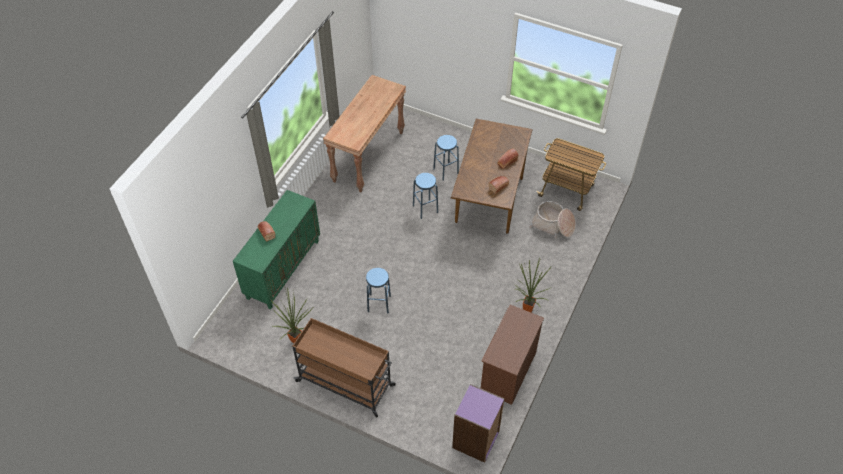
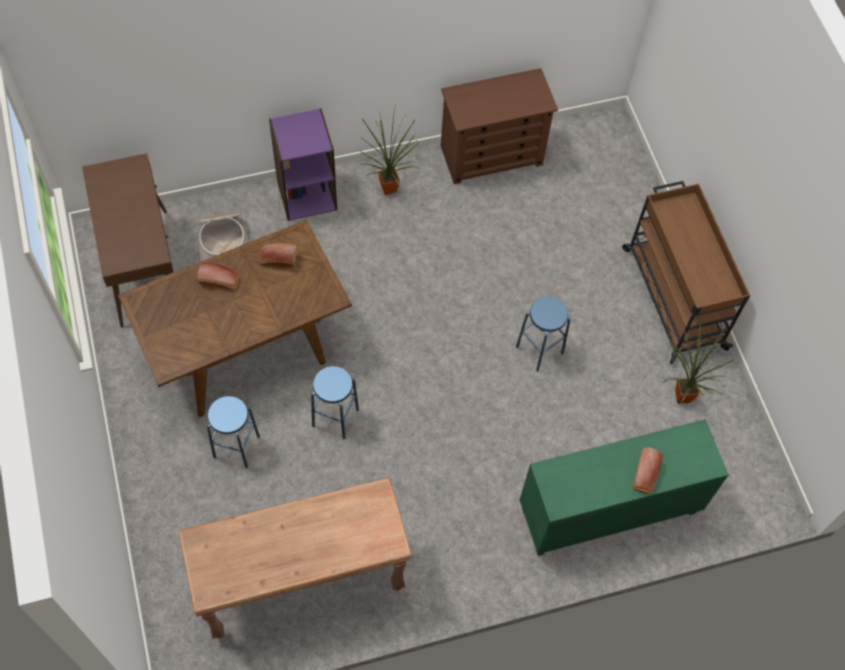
camera: 135 degrees left, 10 degrees up
(476, 440) = (600, 131): purple bookcase -> purple bookcase (306, 194)
(567, 191) = (143, 267): cart -> brown console table

